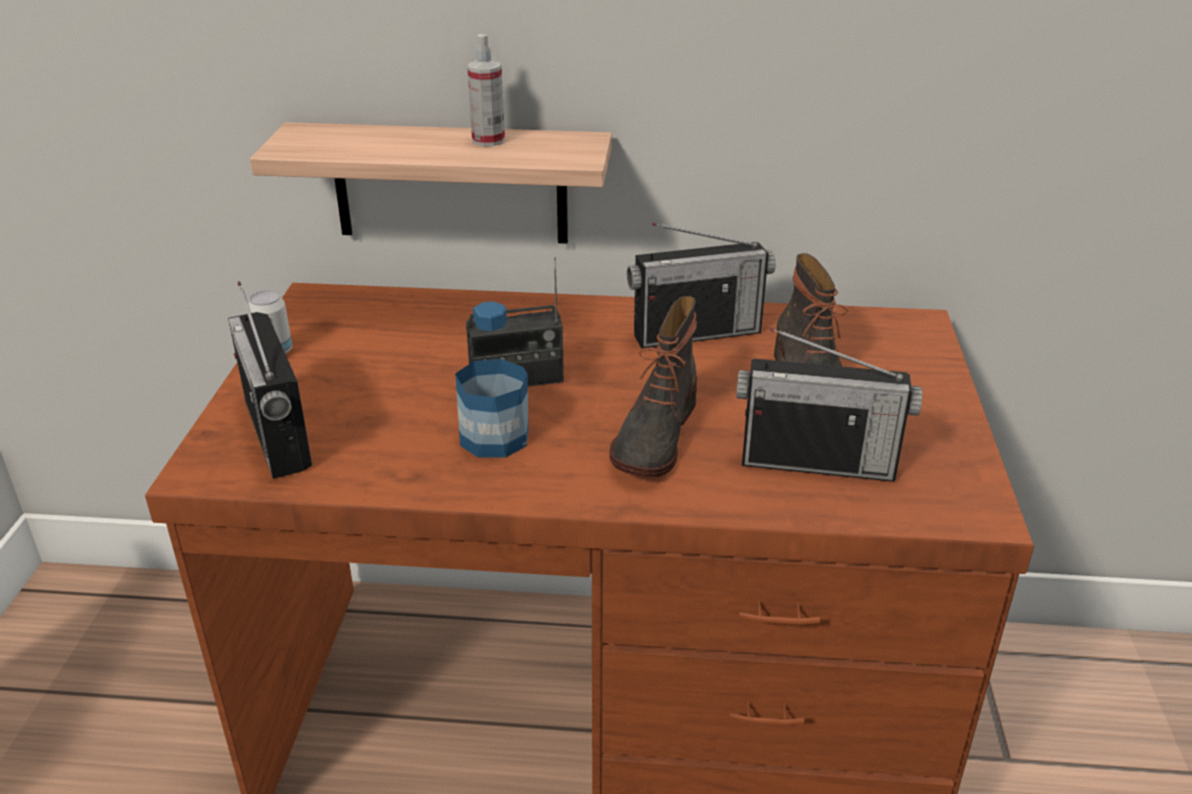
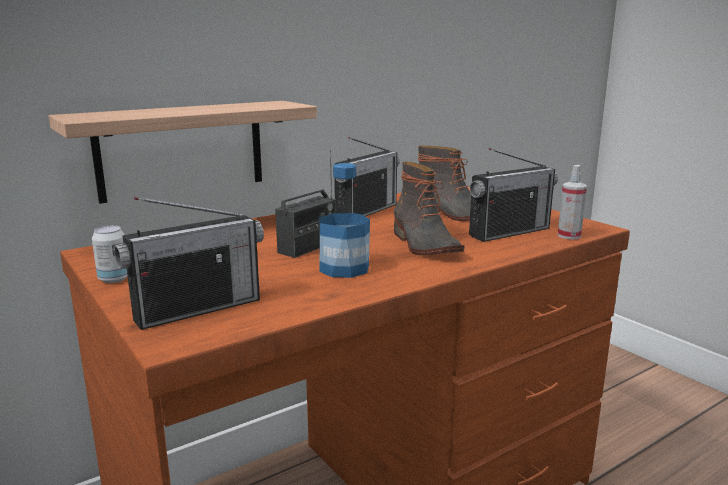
camera: 40 degrees left, 15 degrees down
(277, 435) = (197, 309): radio -> radio turned 60 degrees counterclockwise
(488, 140) = (222, 106): spray bottle -> spray bottle (569, 236)

